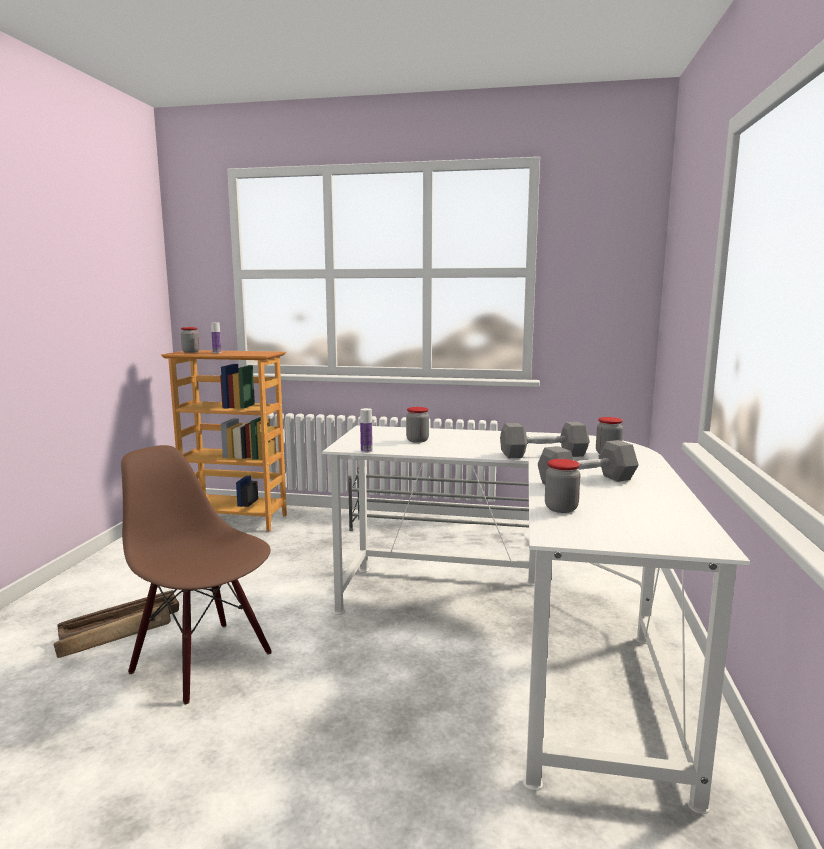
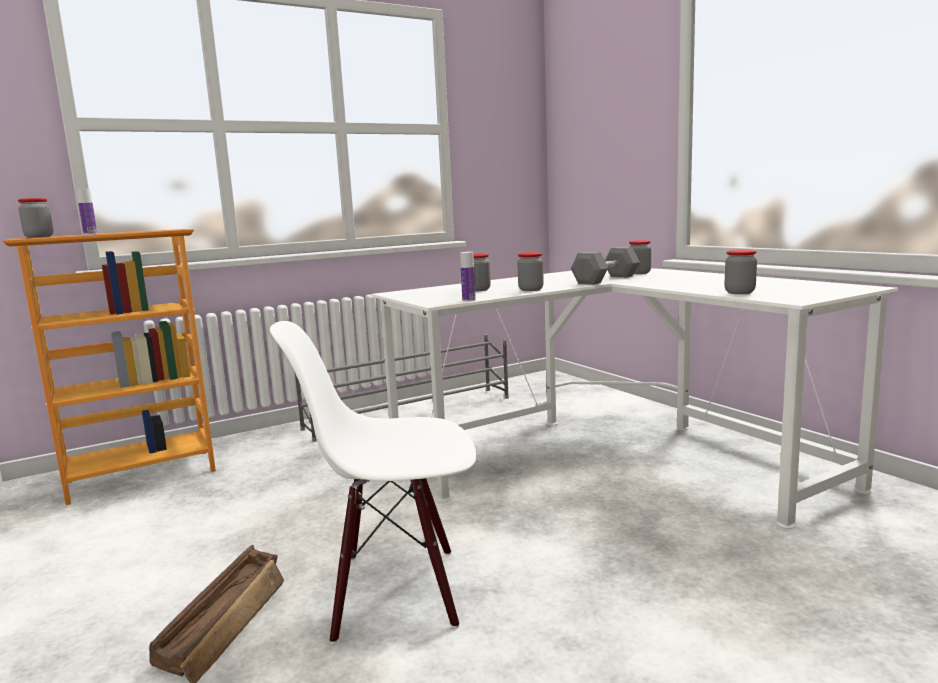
camera: 40 degrees left, 0 degrees up
(203, 661) = (396, 591): brown chair -> white chair
(445, 451) = (531, 289): none -> jar
(586, 481) = (692, 283): grey dumbbell -> none

